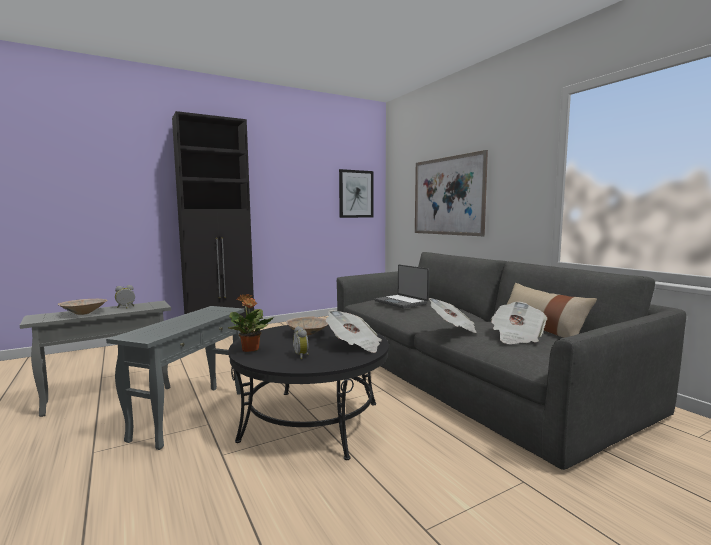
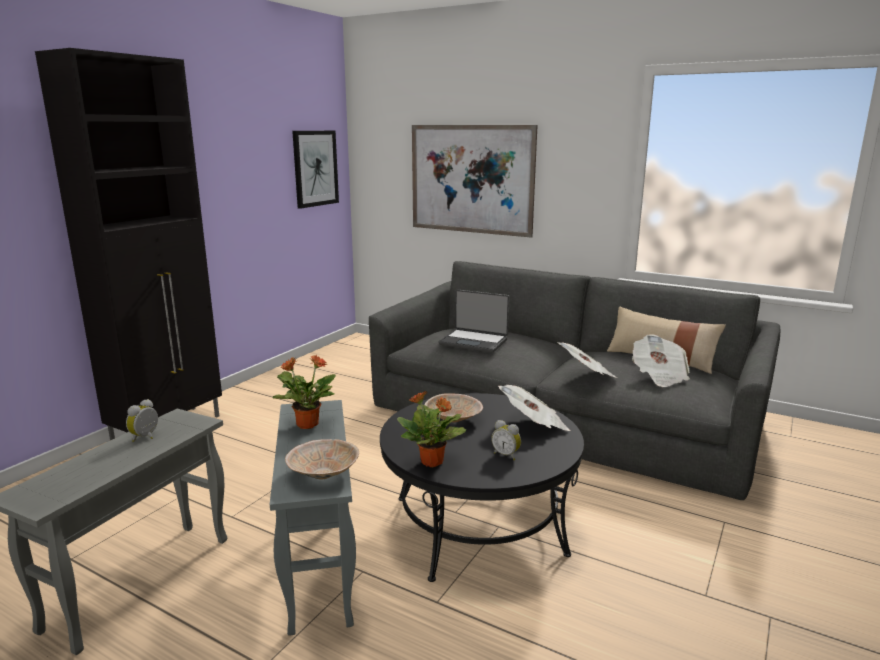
camera: 30 degrees left, 10 degrees up
(84, 313) = (100, 467): beige bowl -> beige bowl (323, 473)
(202, 314) = (306, 424): none -> potted plant

